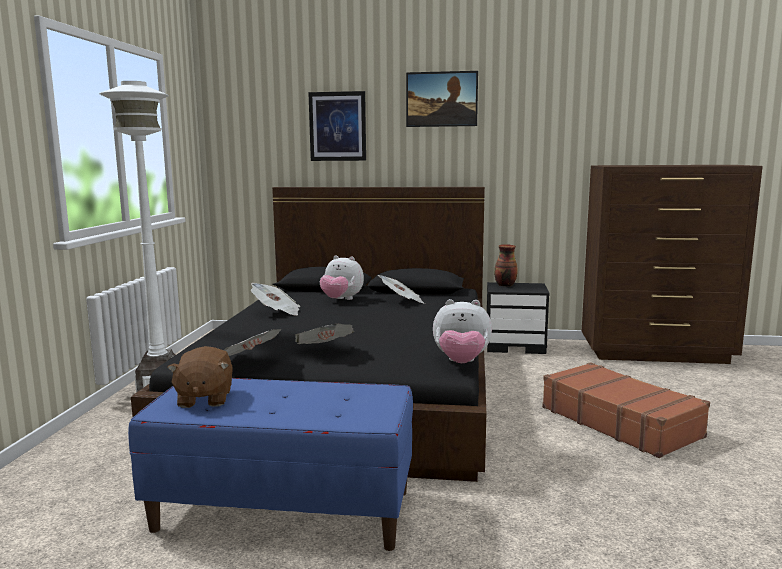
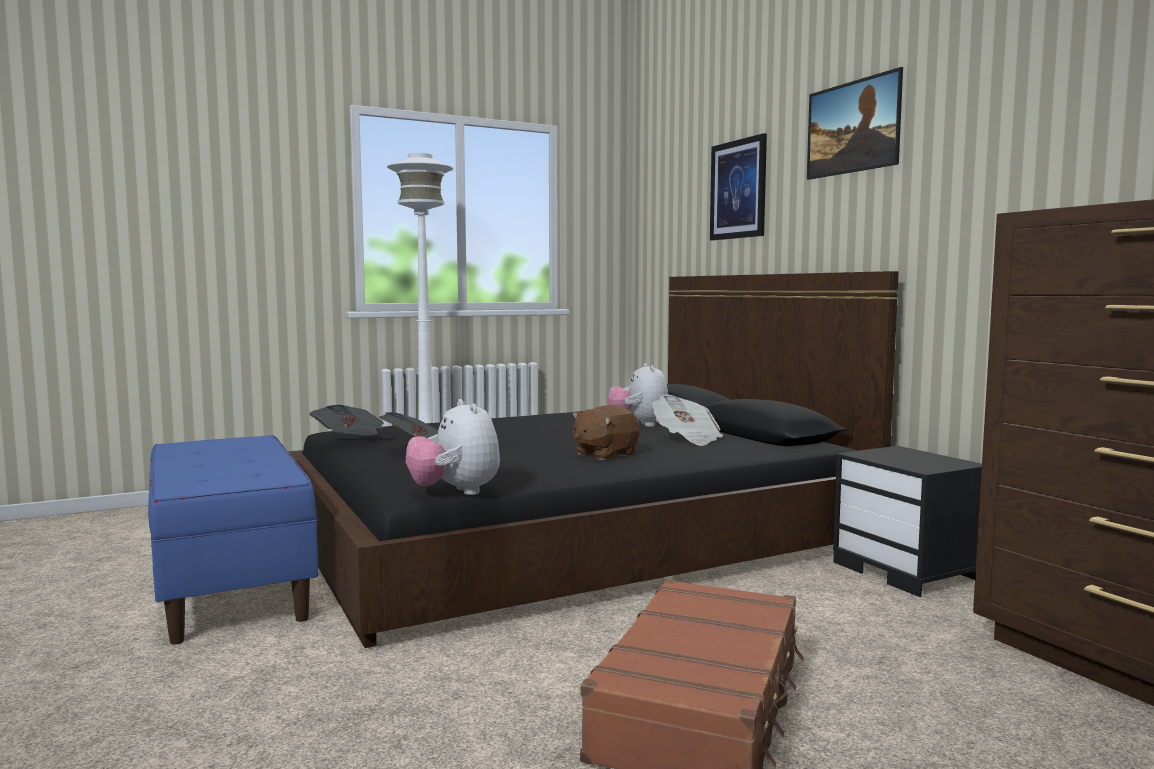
camera: 55 degrees right, 5 degrees down
(204, 399) = (214, 447): brown plush toy -> brown plush toy (604, 454)
(277, 312) = (537, 420): newspaper -> none
(505, 285) = (903, 453): vase -> none

